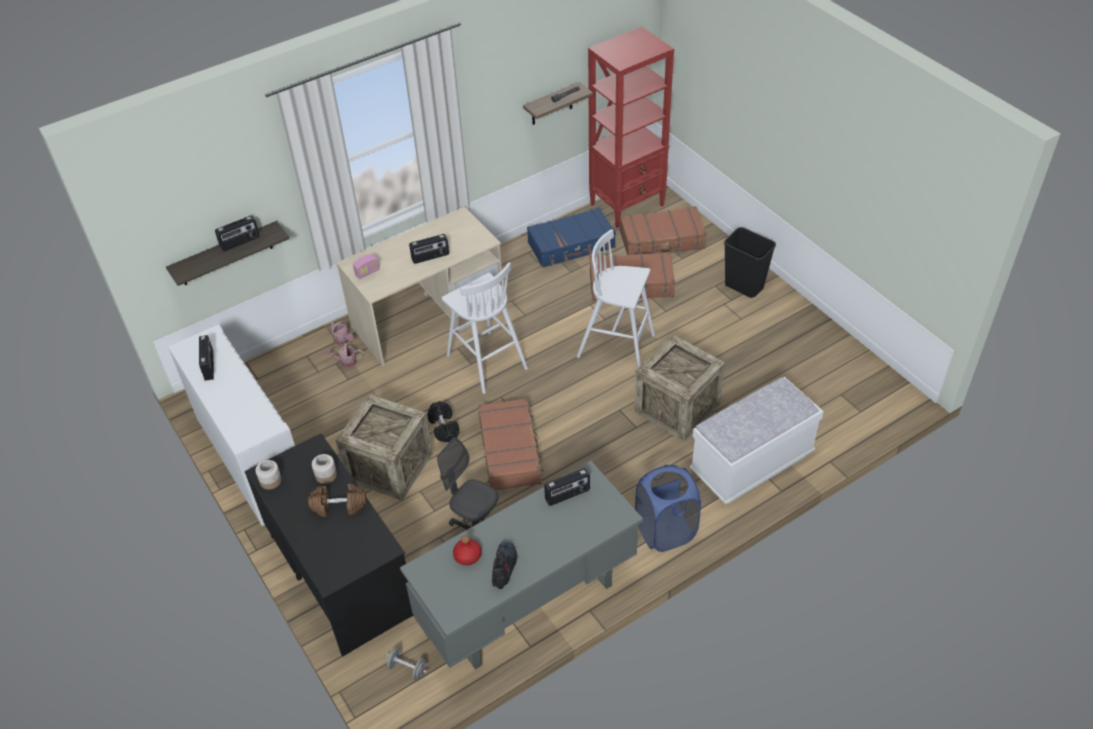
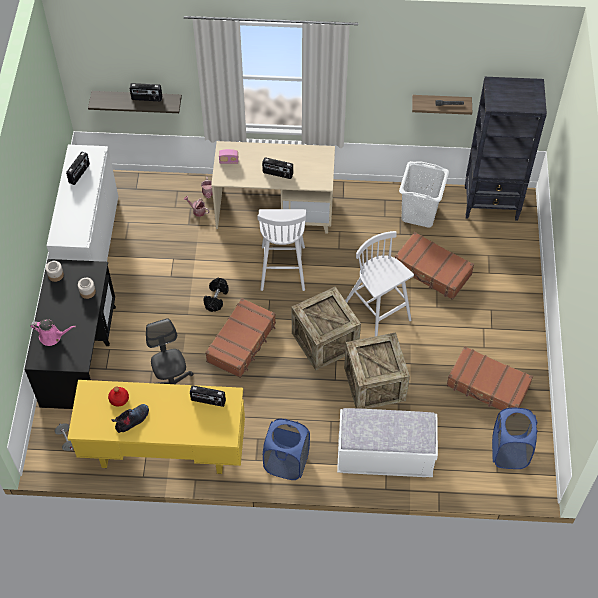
camera: 35 degrees right, 10 degrees up
(326, 543) = (52, 336): none -> pink watering can
(339, 506) = (78, 317): brown dumbbell -> none
(389, 467) = (162, 304): crate -> crate (325, 341)
(528, 605) = (164, 451): grey desk -> yellow desk
(571, 245) = (420, 213): blue suitcase -> white laundry basket
(627, 205) = (491, 203): red bookcase -> black bookcase
(662, 240) = (488, 249): brown suitcase -> brown suitcase (488, 386)
(744, 286) = (512, 324): black trash can -> none
(852, 388) = (509, 452): none -> blue laundry basket

